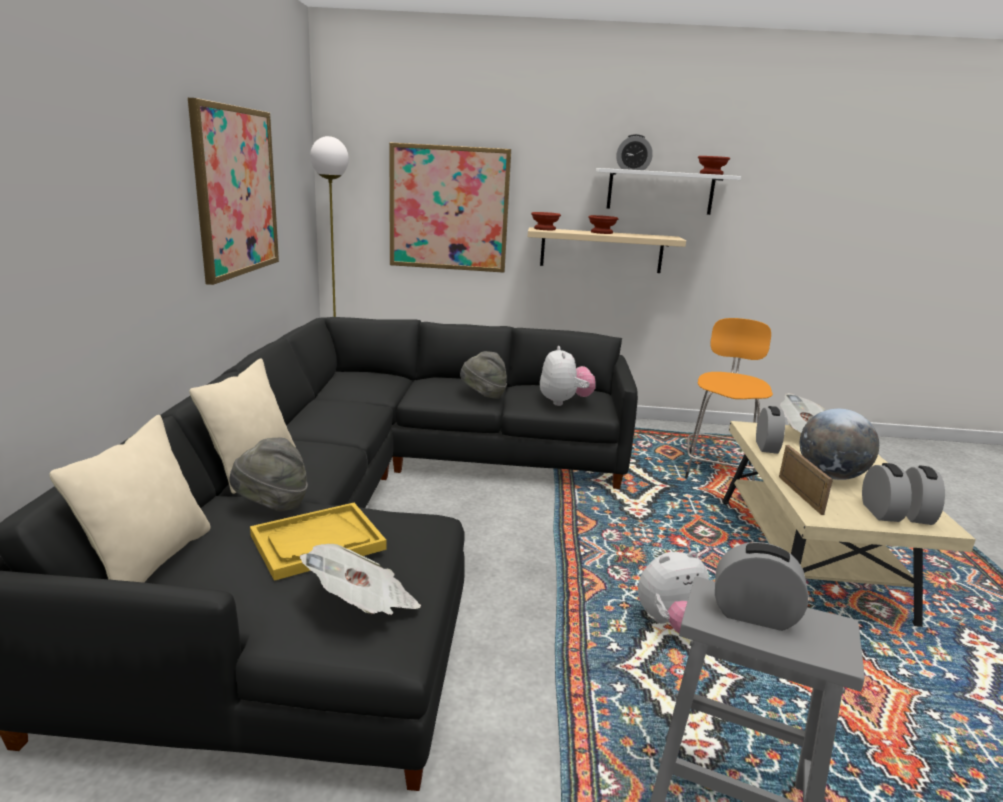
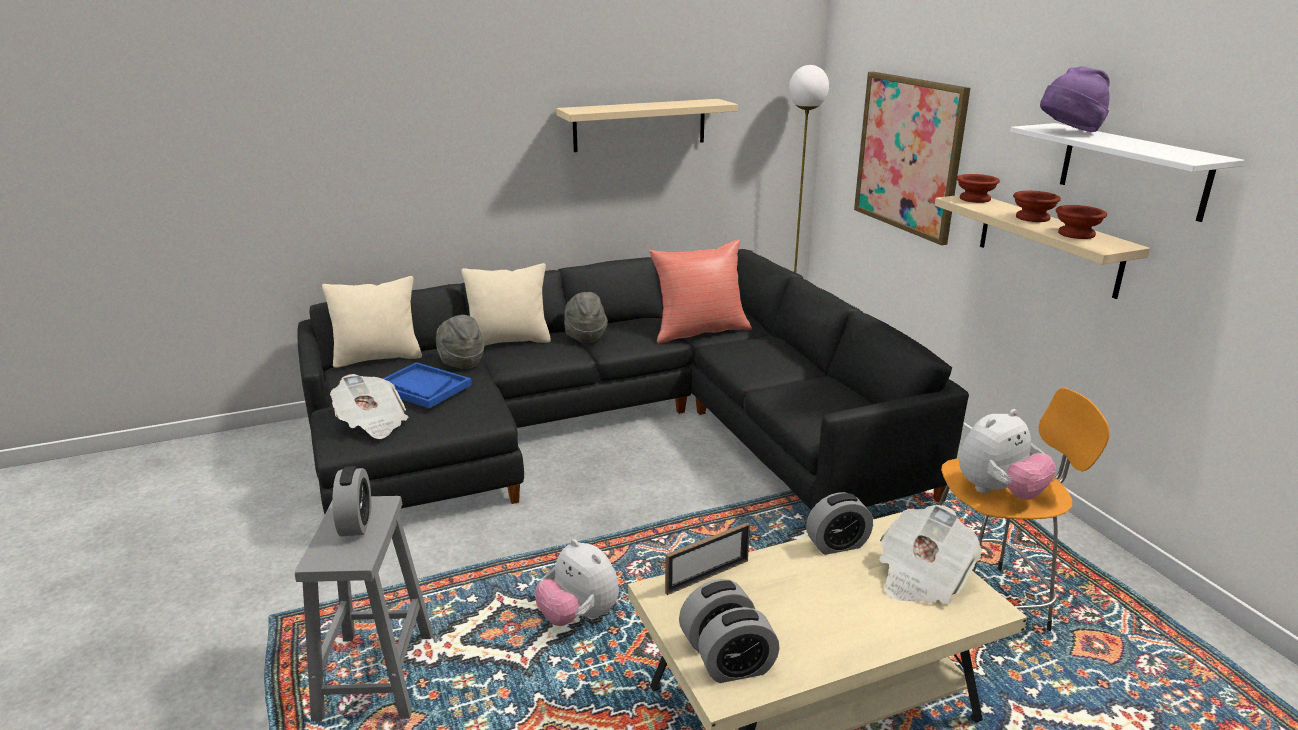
camera: 65 degrees right, 5 degrees up
(236, 192) = (640, 125): picture -> beige shelf
(317, 543) = (422, 387): yellow tray -> blue tray
(373, 394) = (699, 331): none -> red pillow
(483, 396) = (764, 369): grey hat -> grey hat (585, 336)
(564, 402) = (810, 407): plush toy -> plush toy (998, 492)
(632, 169) = (1069, 132): alarm clock -> purple hat
(710, 174) = (1179, 153): brown bowl -> brown bowl (1075, 234)
(830, 476) = (795, 598): globe -> none

